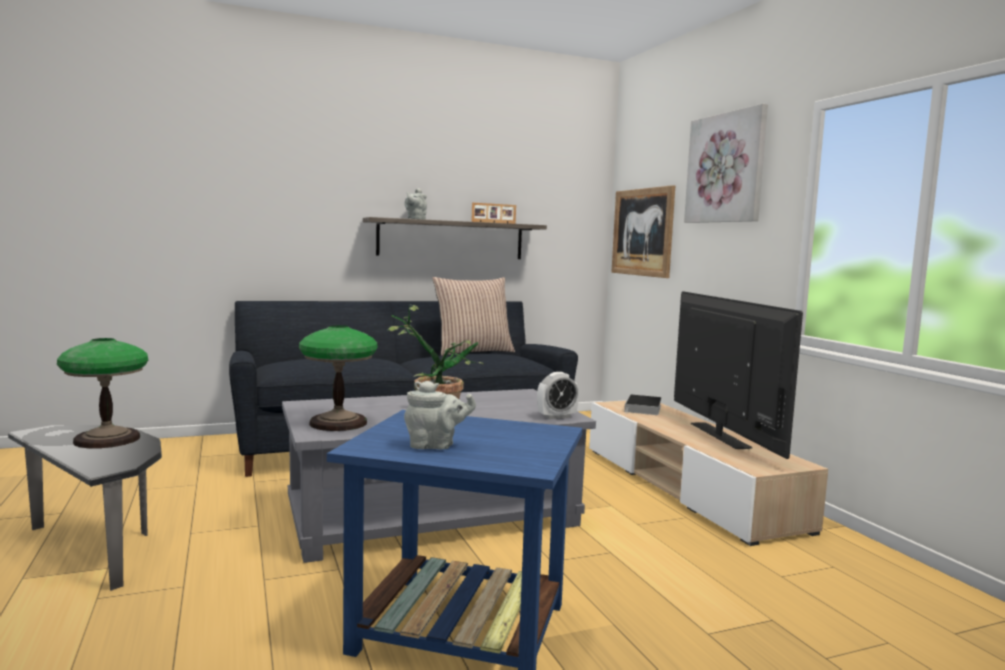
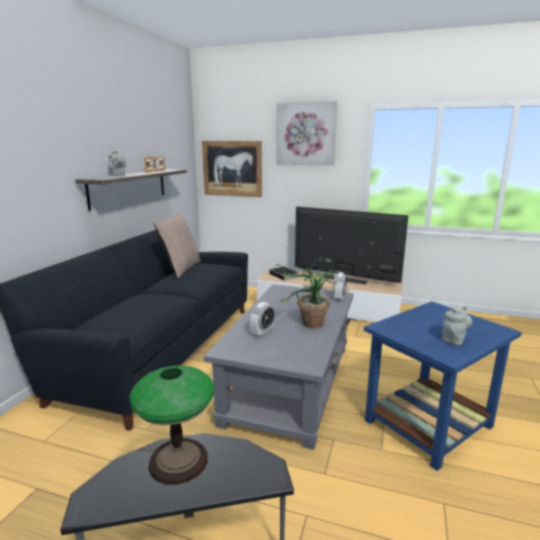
camera: 50 degrees left, 10 degrees up
(338, 423) = (291, 352): table lamp -> none
(371, 407) = (262, 333): none -> alarm clock

